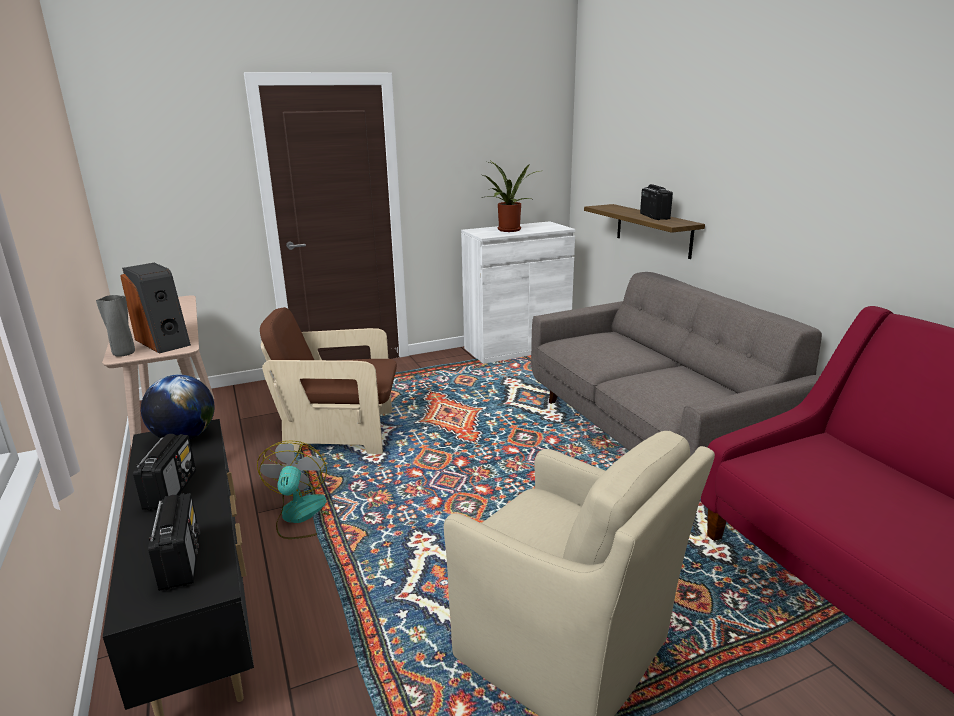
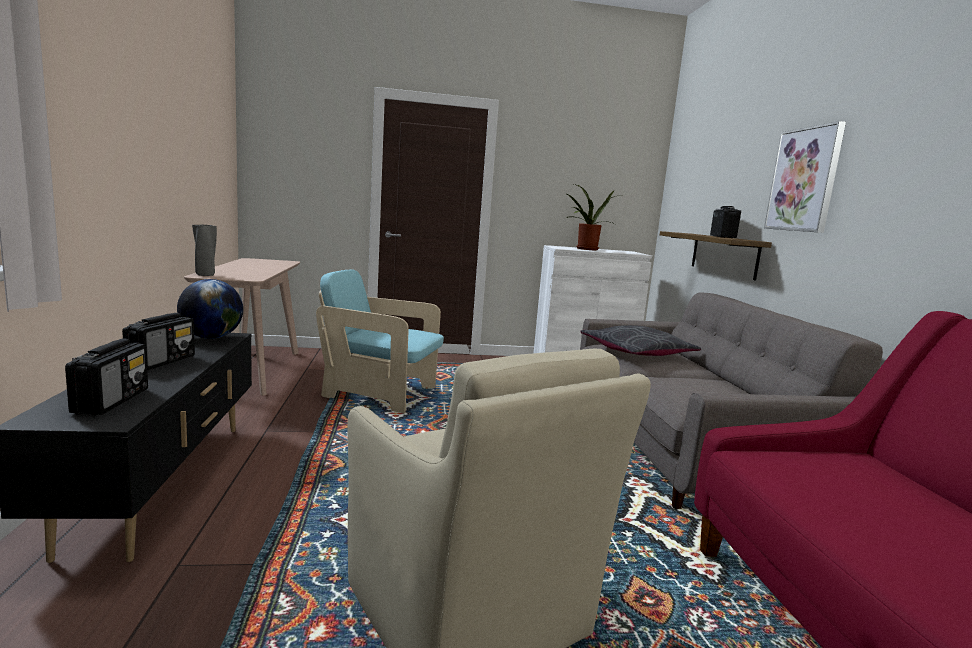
camera: 15 degrees right, 10 degrees down
(164, 342) = (243, 274): speaker -> none
(302, 516) = (300, 441): fan -> none
(341, 434) = (380, 393): brown armchair -> turquoise armchair
(595, 347) = (636, 352): none -> grey pillow
(734, 167) = (804, 180): none -> picture

